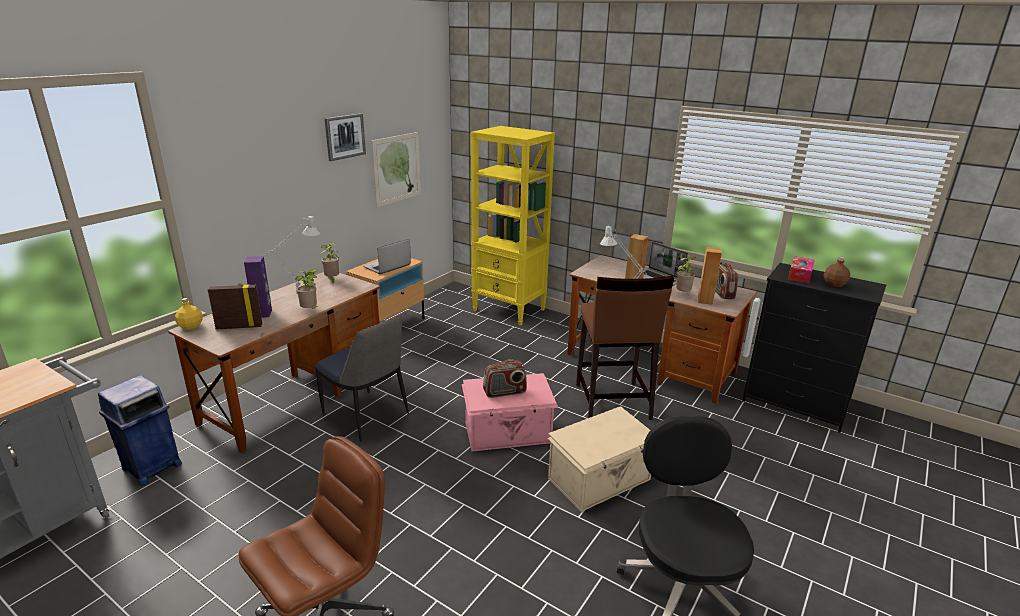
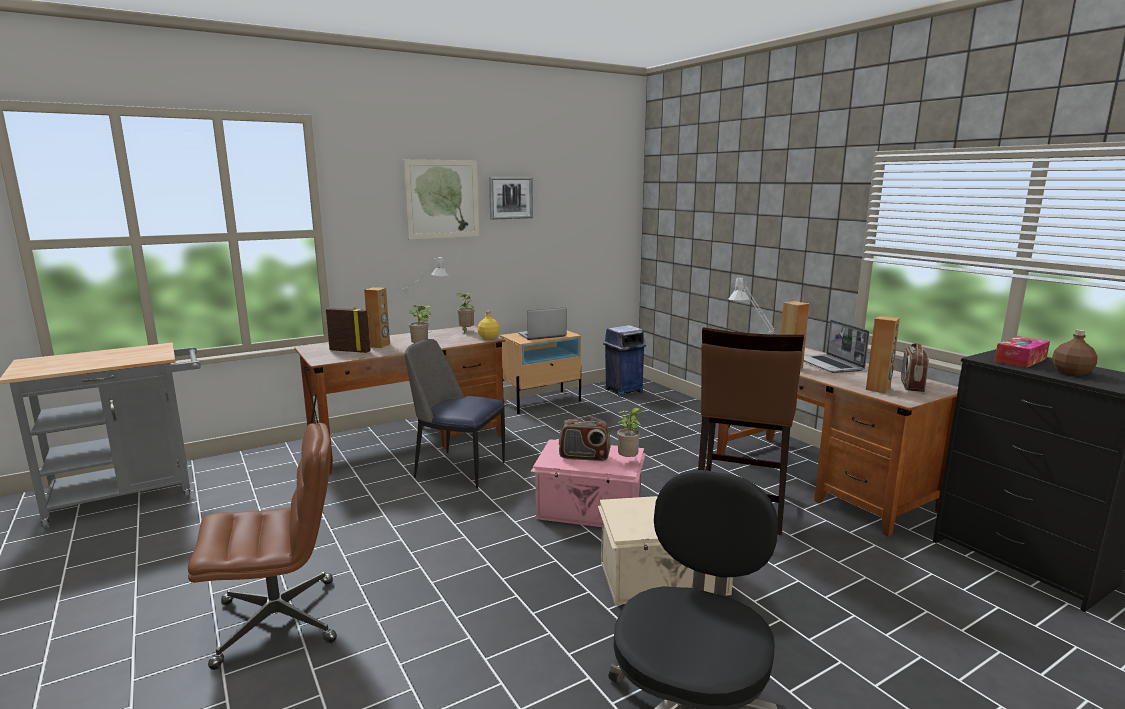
camera: 25 degrees right, 10 degrees down
(150, 467) = (250, 470): blue trash can -> blue trash can (623, 391)
(190, 326) = (314, 346): yellow bottle -> yellow bottle (488, 337)
(263, 314) = (379, 345): purple speaker -> brown speaker
(367, 416) = (458, 469): chair -> chair turned 135 degrees clockwise
(397, 168) = (570, 239): picture -> picture (442, 199)
(509, 310) = (679, 406): yellow bookcase -> none
(683, 294) = (852, 380): potted plant -> potted plant (629, 460)

